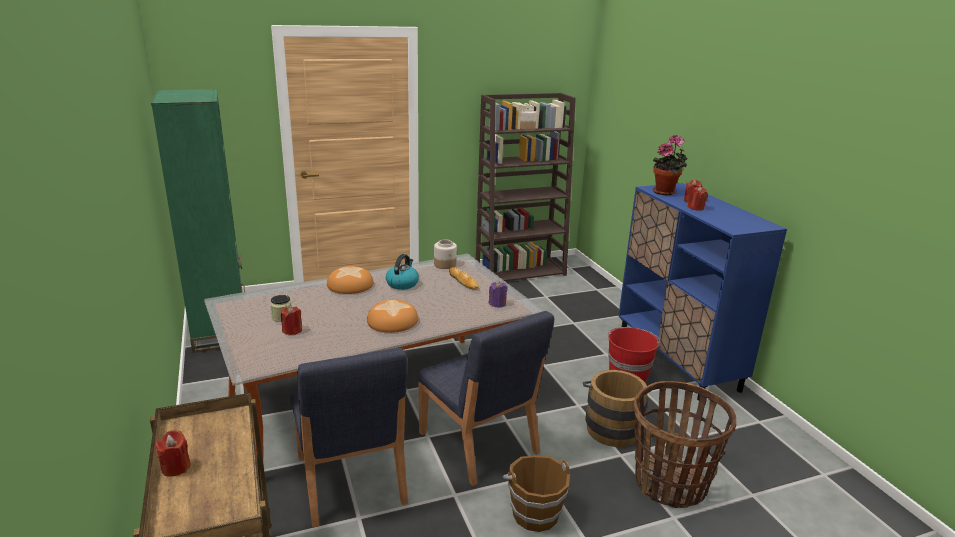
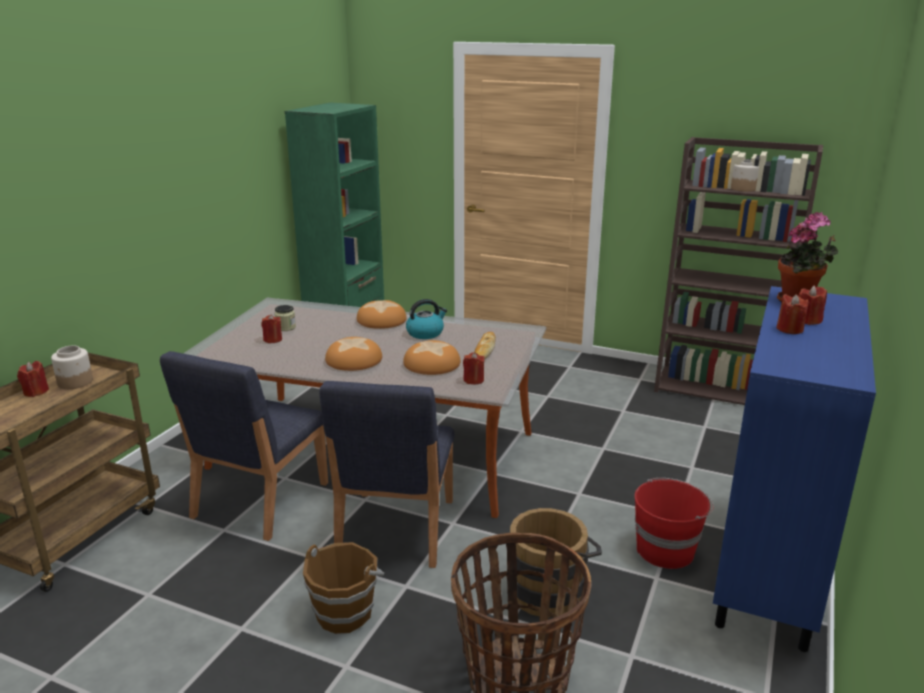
camera: 45 degrees right, 0 degrees up
(445, 264) = (499, 329): jar -> jar (75, 382)
(451, 303) = (432, 364): none -> bread
(497, 304) = (473, 380): purple candle -> red candle

